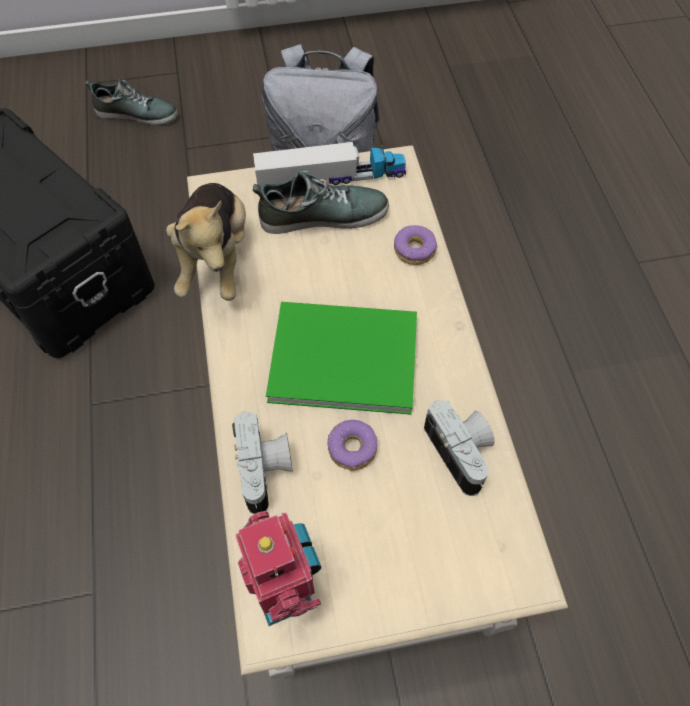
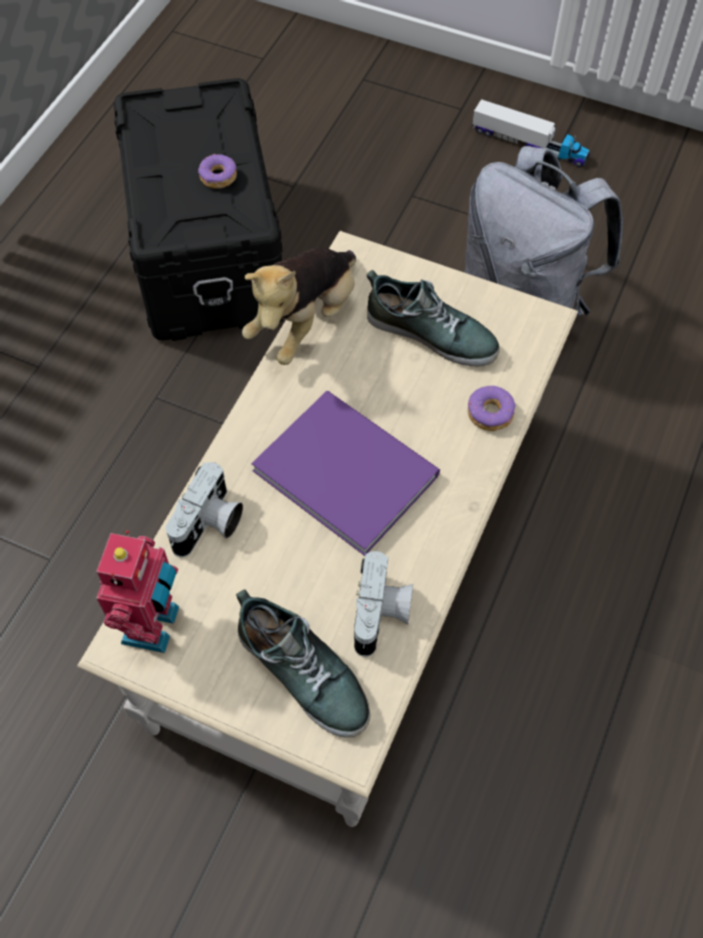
camera: 35 degrees right, 0 degrees up
(137, 113) = (390, 134): shoe -> shoe (304, 672)
(331, 178) = (468, 301): toy truck -> toy truck (529, 144)
(339, 355) = (344, 468): green book -> purple book
(352, 449) = (291, 552): donut -> donut (218, 177)

